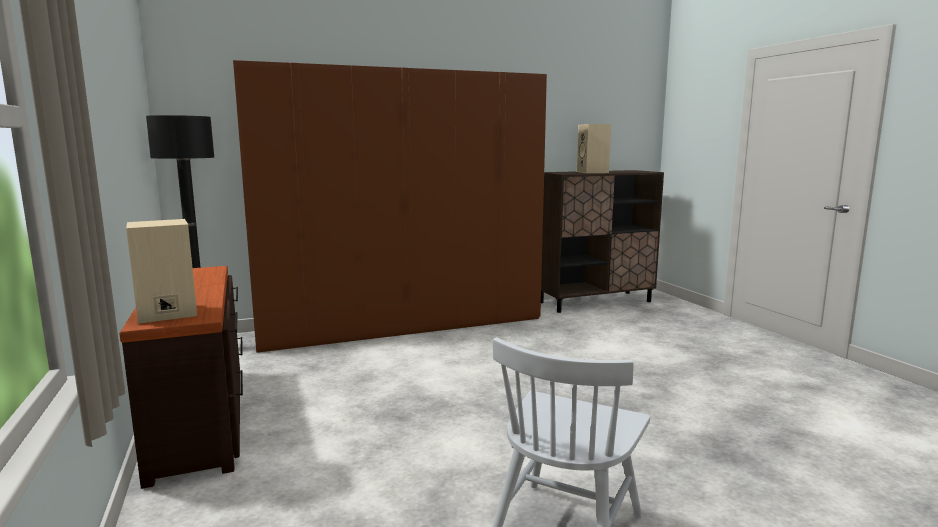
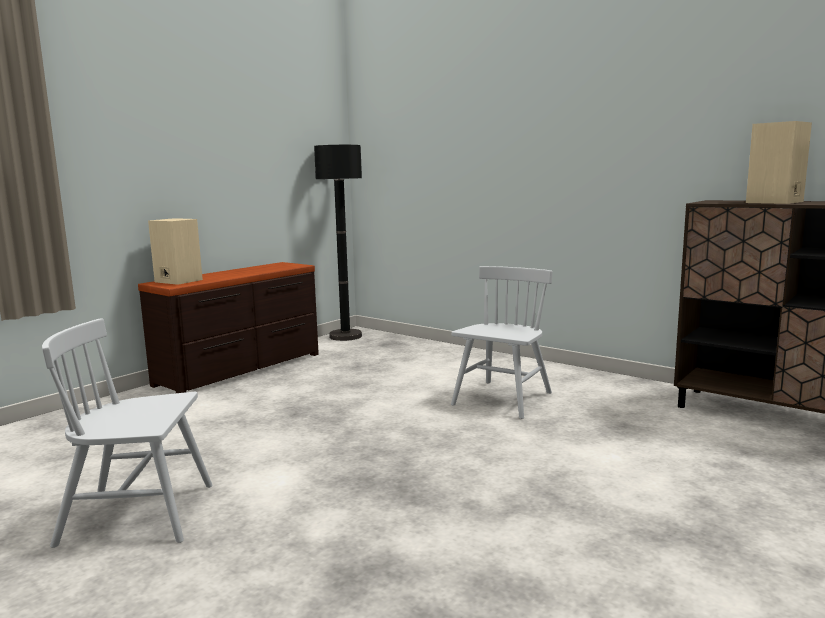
camera: 60 degrees right, 0 degrees up
(403, 325) = (494, 363): brown wardrobe -> none
(483, 343) = (502, 399): none -> white chair

